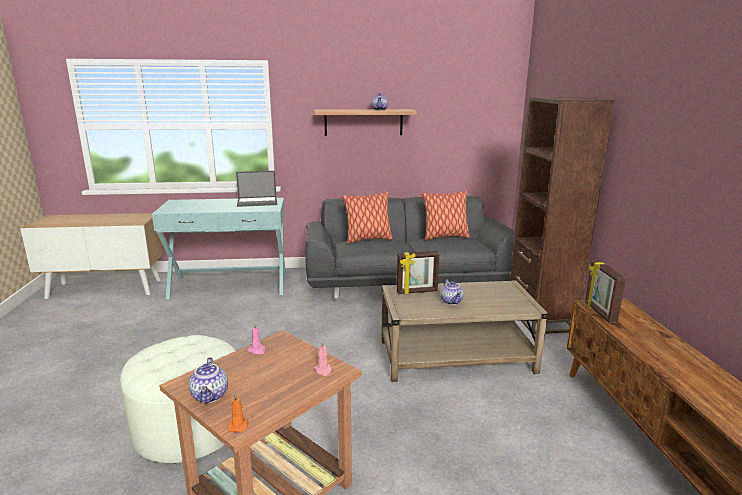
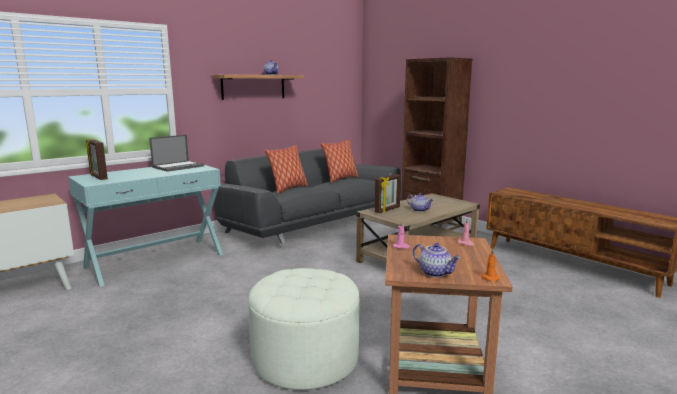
camera: 35 degrees left, 5 degrees down
(599, 312) = (512, 195): picture frame -> picture frame (98, 177)

